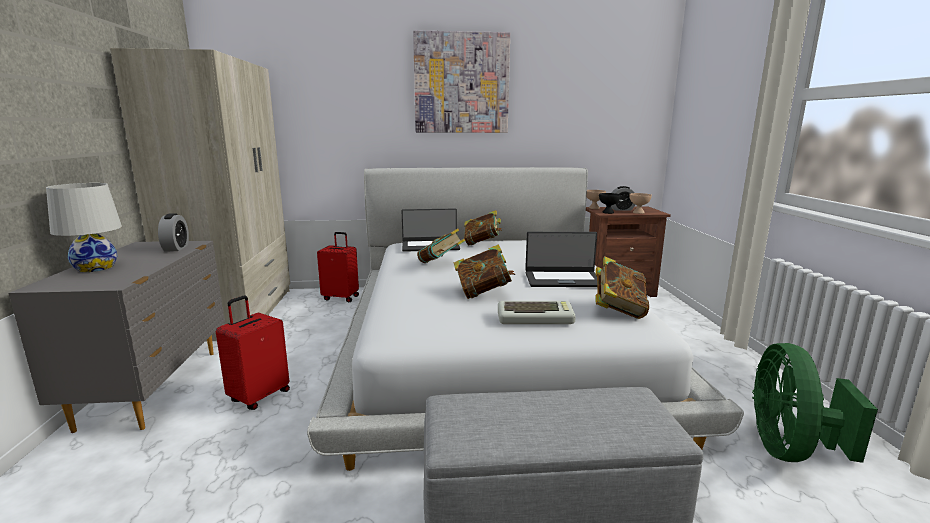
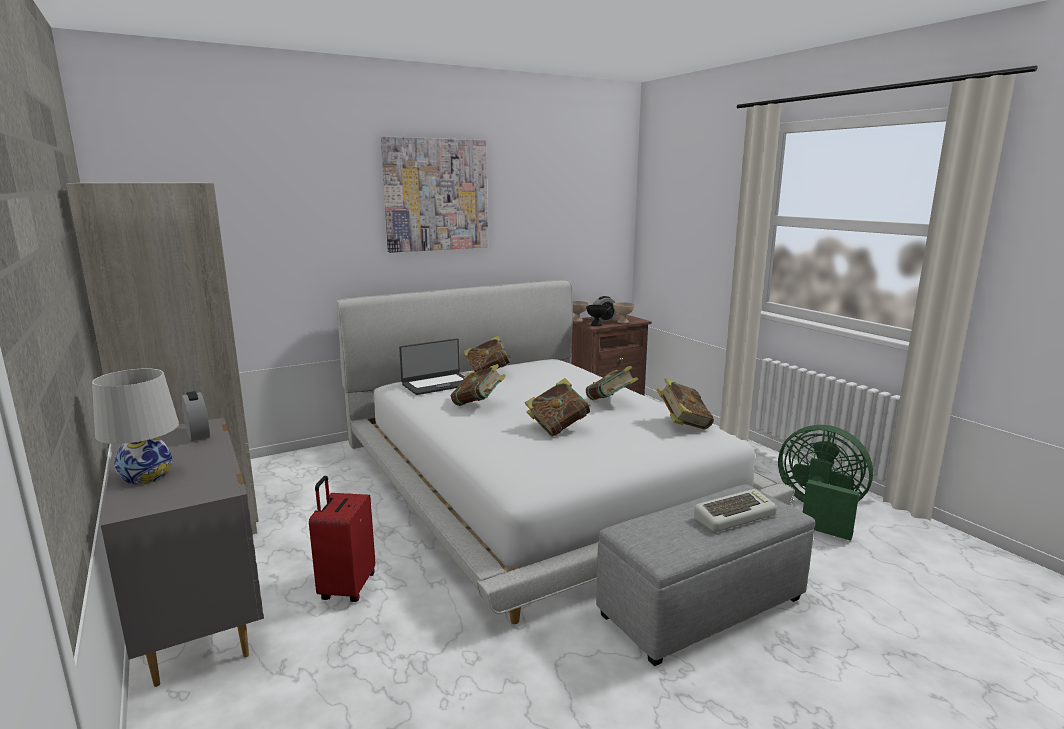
camera: 25 degrees left, 0 degrees up
(341, 297) = (317, 461): red suitcase -> none
(535, 318) = (629, 444): keyboard -> keyboard (734, 516)
(563, 279) = (610, 403): laptop -> book
(789, 449) = (819, 512): green fan -> green fan turned 135 degrees clockwise

